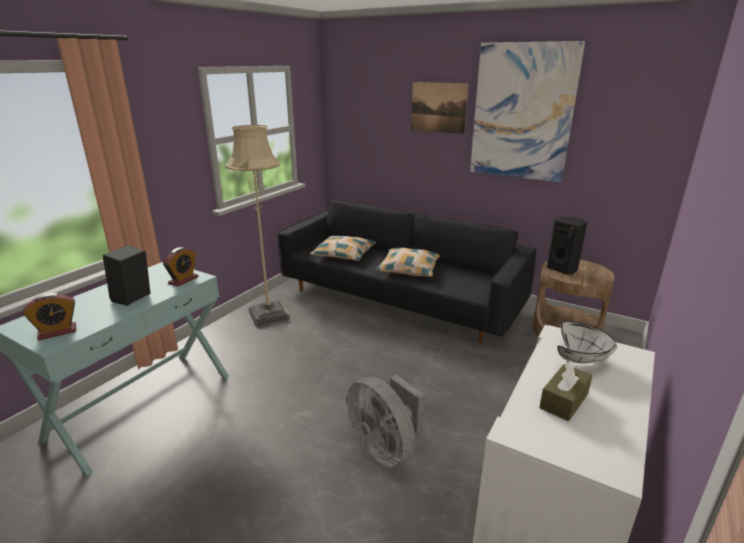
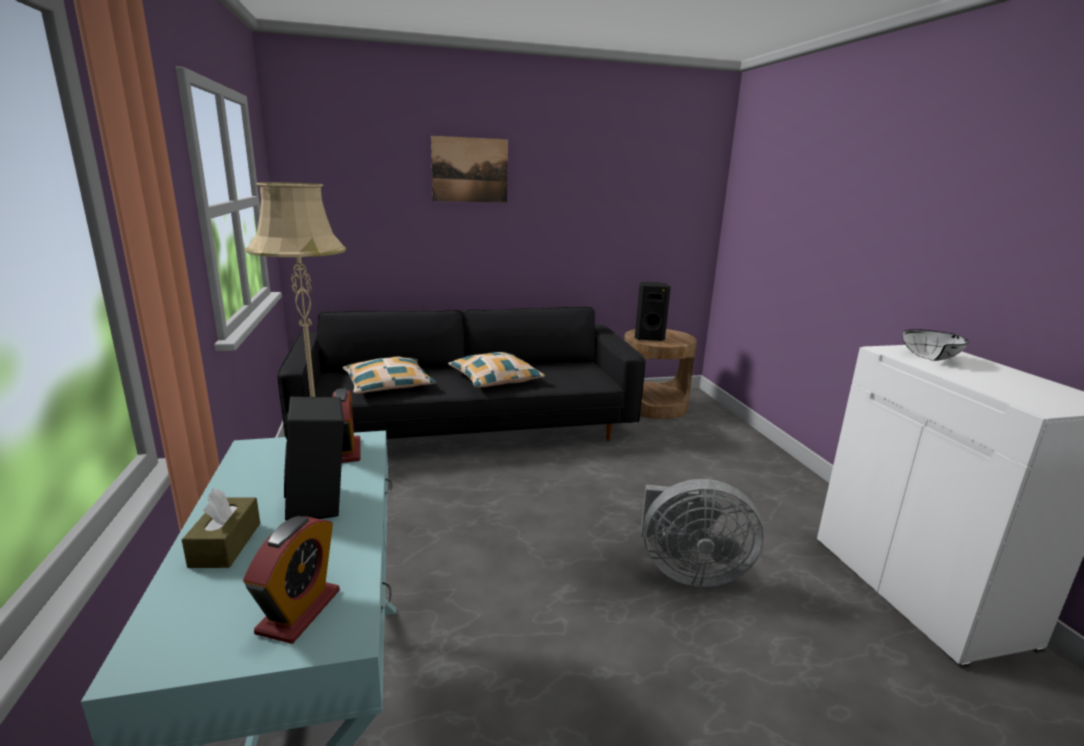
camera: 45 degrees left, 5 degrees down
(522, 112) = (573, 174): picture -> none
(564, 401) = (997, 382): brown tissue box -> brown tissue box (226, 544)

